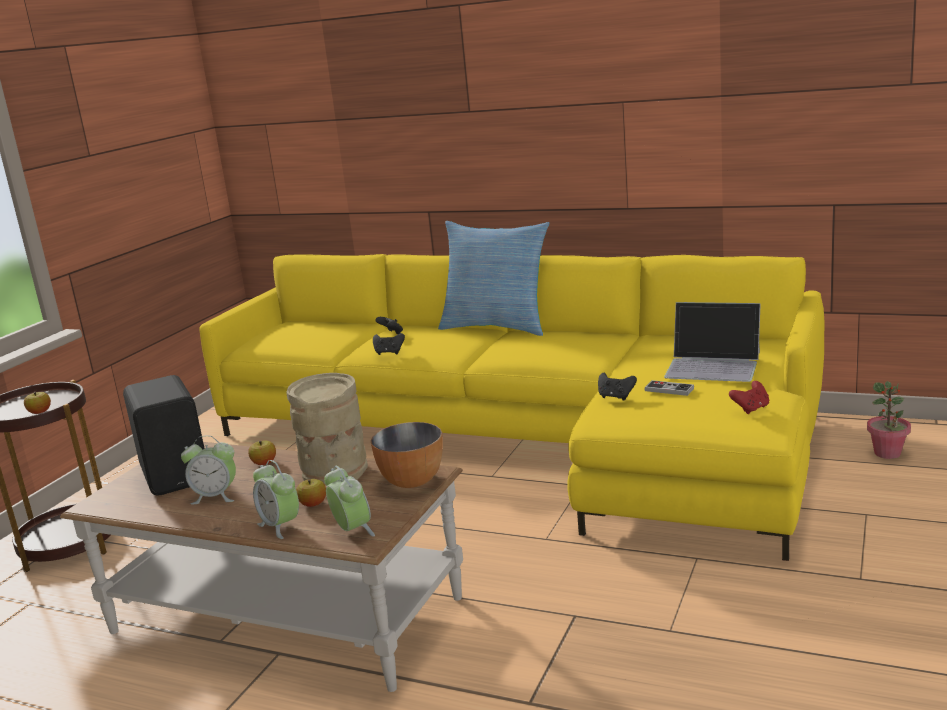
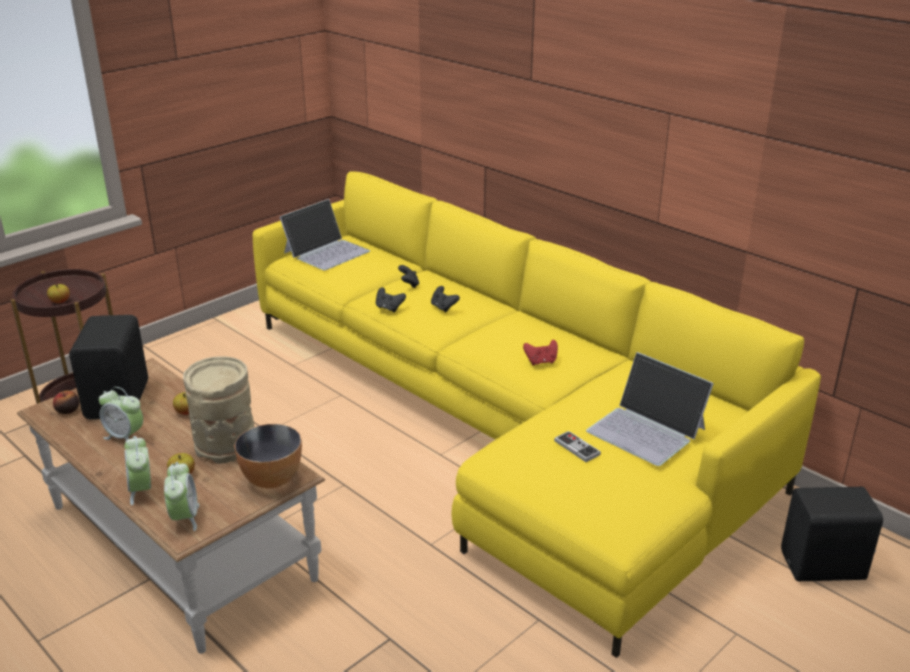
camera: 20 degrees right, 10 degrees up
(124, 496) = (68, 410): none -> apple
(282, 332) = (327, 251): none -> laptop
(497, 326) = (508, 304): pillow -> none
(615, 397) = (525, 438): black game controller -> black game controller (443, 307)
(751, 409) = (627, 502): red game controller -> red game controller (541, 362)
(887, 453) = (824, 567): potted plant -> black speaker

